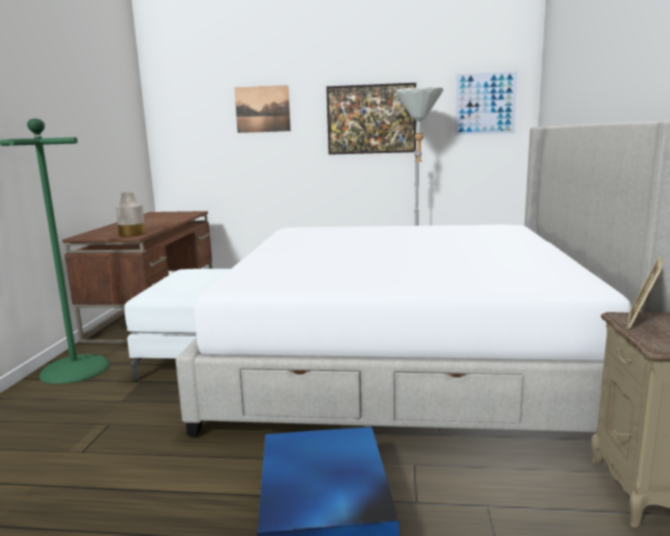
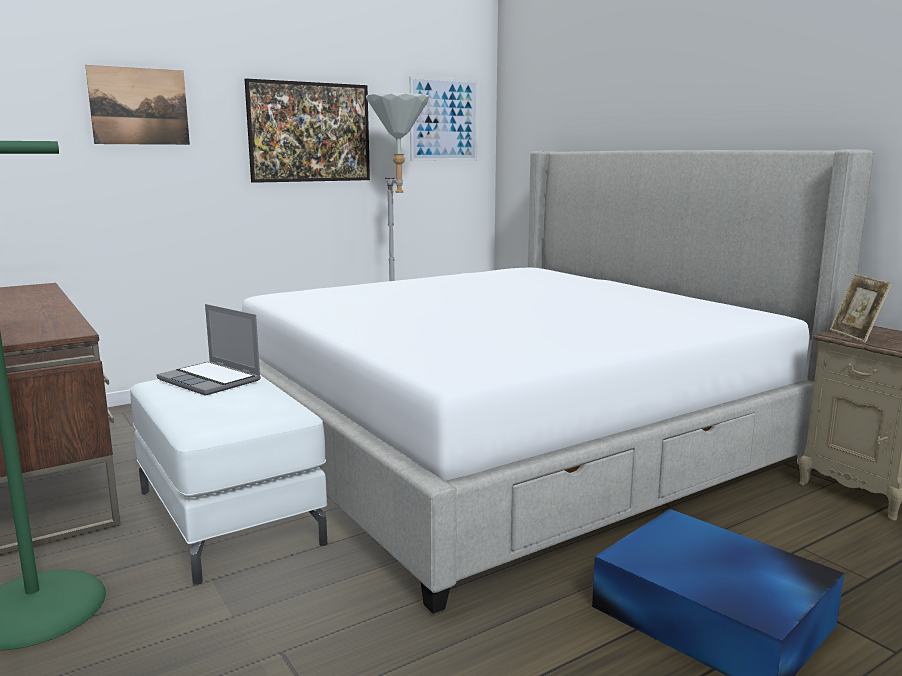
camera: 40 degrees left, 0 degrees up
(132, 234) = (48, 329): beige vase -> none
(201, 273) = (211, 380): none -> laptop

